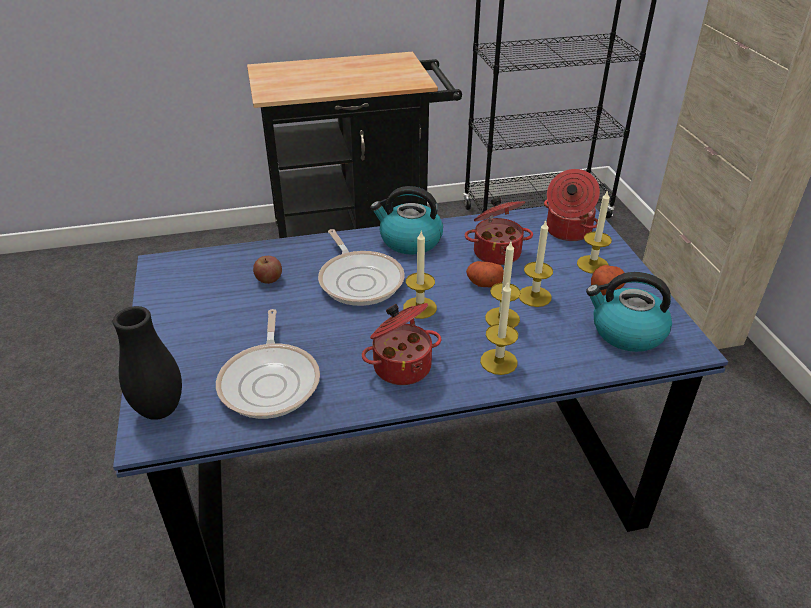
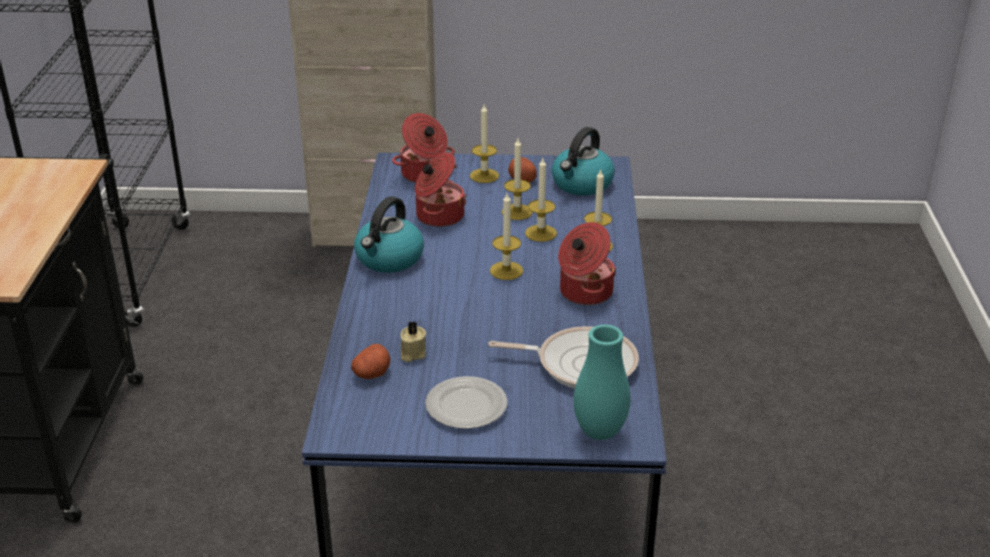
camera: 75 degrees left, 5 degrees down
(160, 410) = (599, 432): black vase -> turquoise vase
(196, 320) = (465, 406): none -> plate
(269, 279) = (412, 354): apple -> beige candle
(360, 280) = (444, 297): frying pan -> none
(483, 283) = (485, 232): potato -> potato (372, 373)

